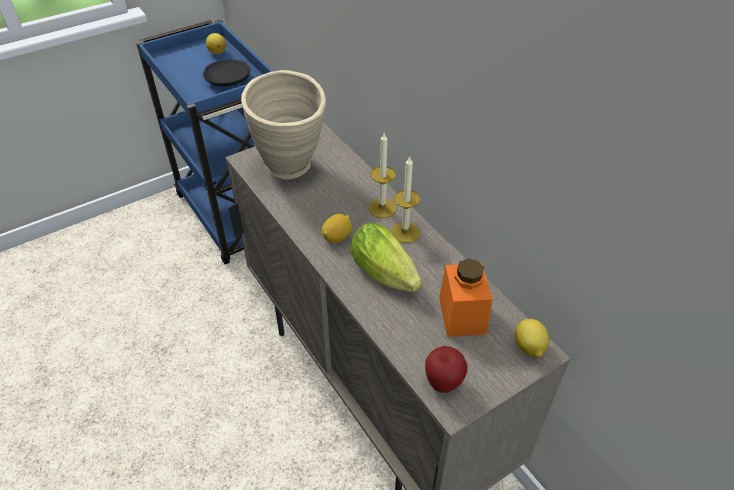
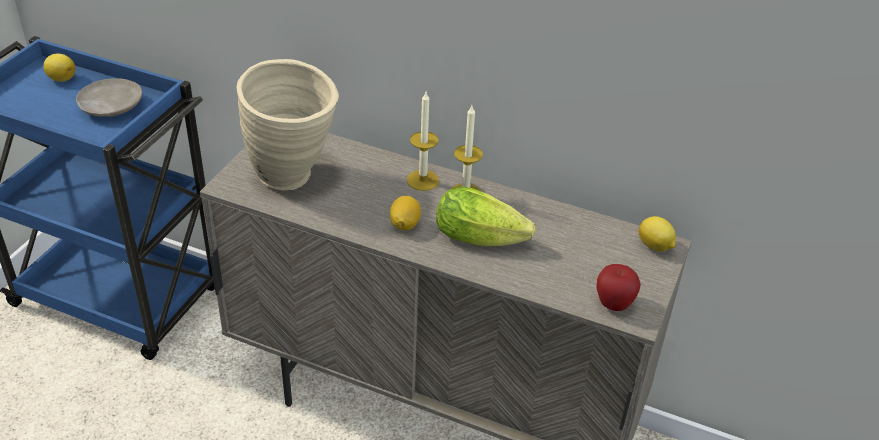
camera: 35 degrees left, 5 degrees down
(227, 80) = (111, 106): black plate -> beige plate
(462, 315) = (580, 244): orange jar -> none

